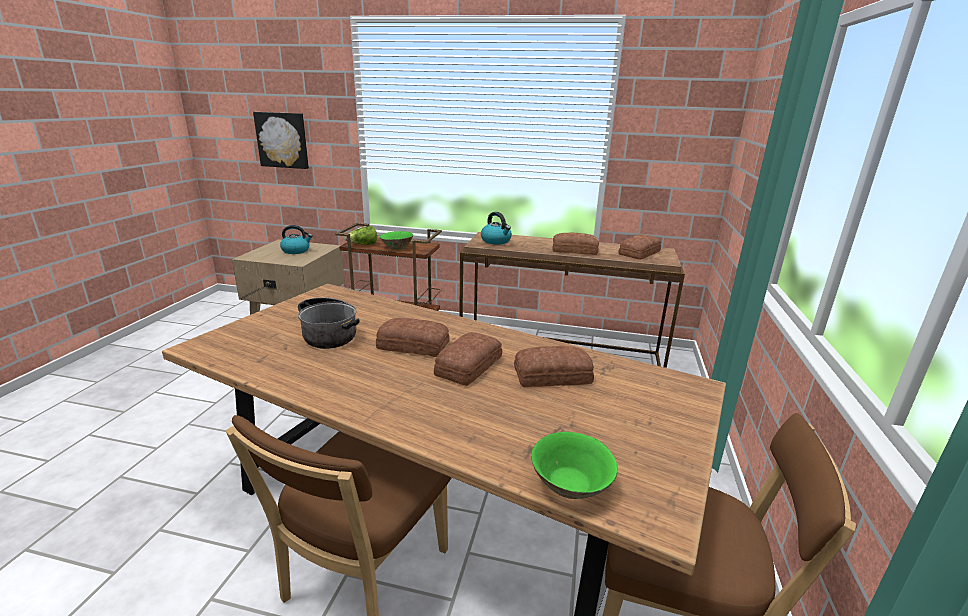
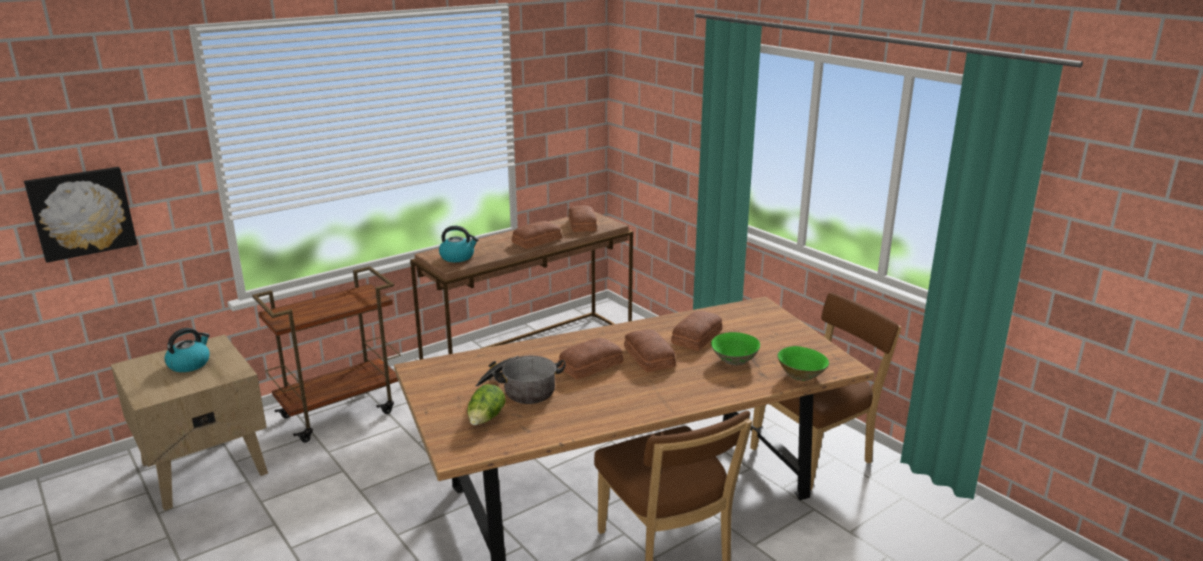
camera: 50 degrees left, 0 degrees up
(363, 245) = (298, 318): lettuce -> lettuce (486, 419)
(397, 247) = (343, 305): green bowl -> green bowl (734, 360)

